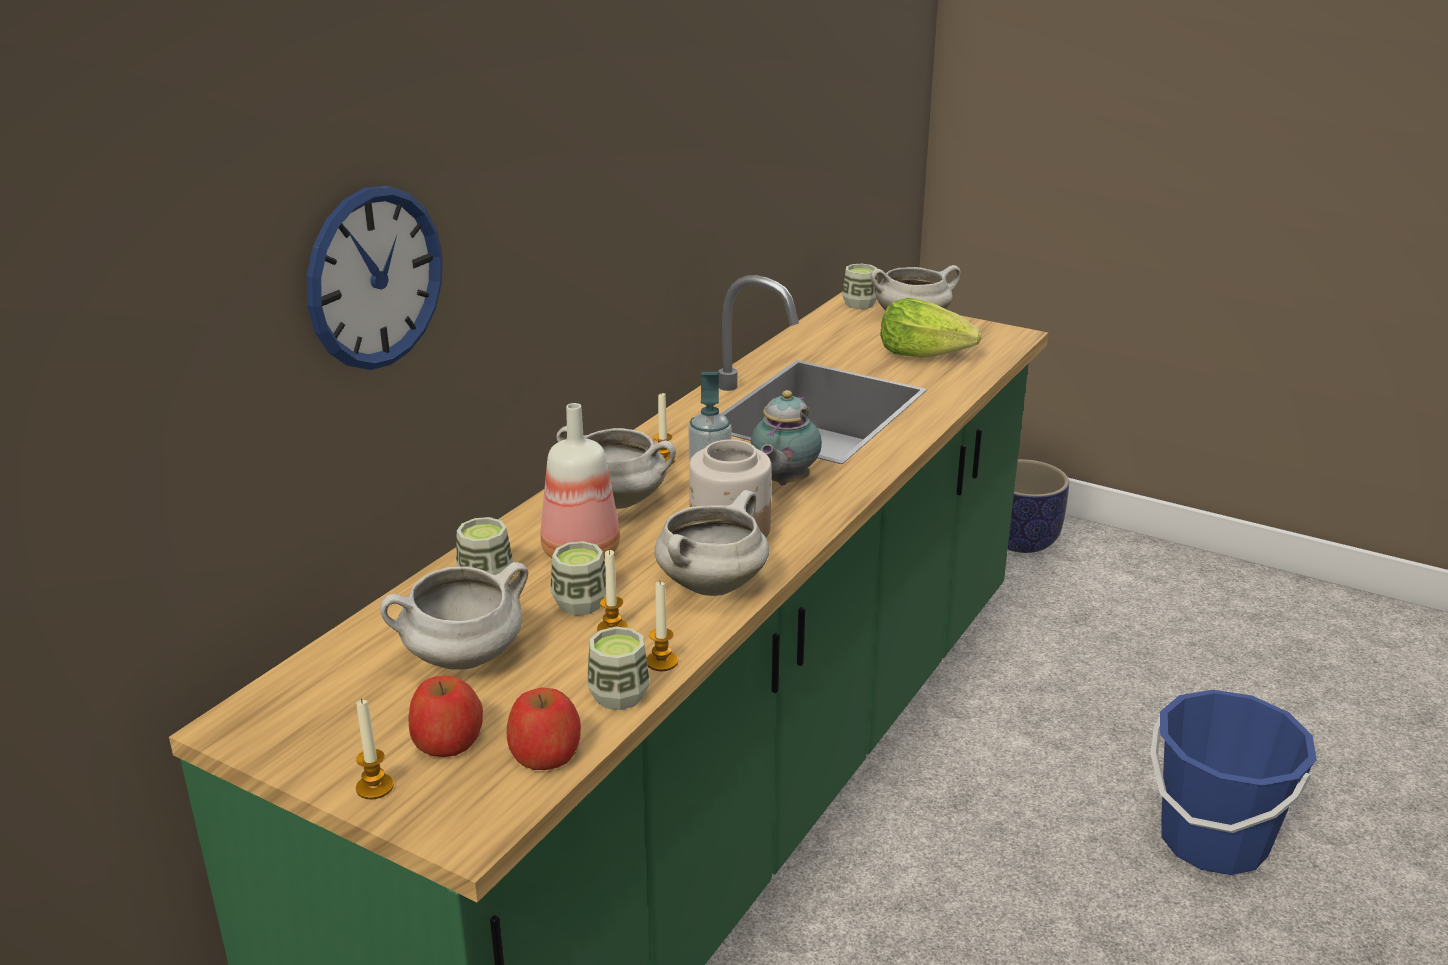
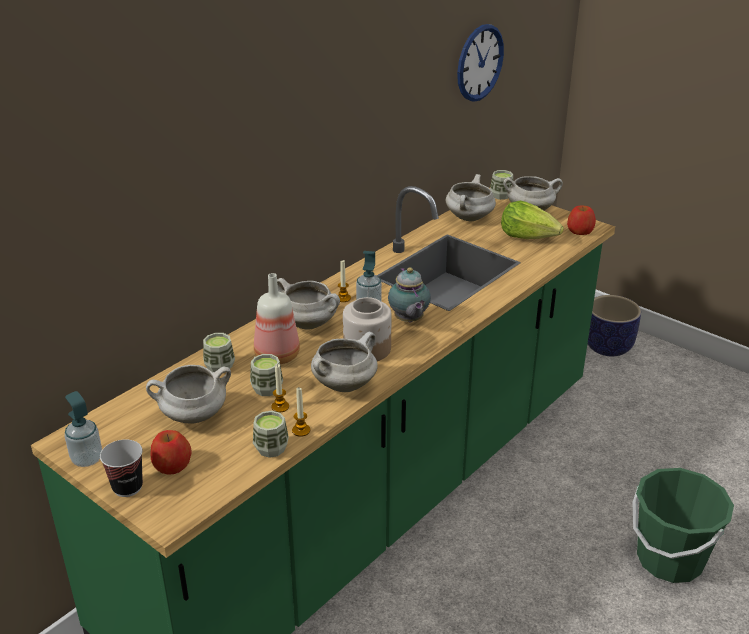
camera: 10 degrees right, 5 degrees up
(284, 749) = (87, 459): none -> soap dispenser
(375, 278) = (160, 198): wall clock -> wall clock (479, 63)
(375, 787) = (127, 487): candle -> cup
(545, 753) = (221, 478): apple -> apple (580, 231)
(783, 483) = (408, 321): teapot -> teapot turned 45 degrees counterclockwise
(823, 337) = (469, 218): none -> white cooking pot
(1212, 840) = (669, 559): blue bucket -> green bucket

